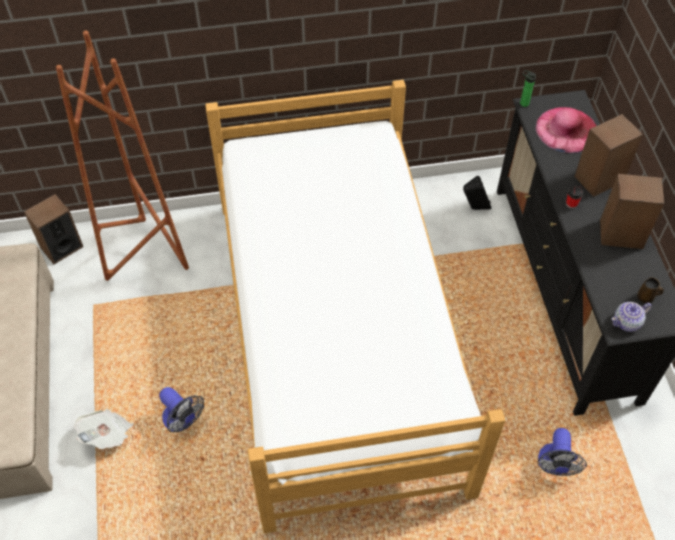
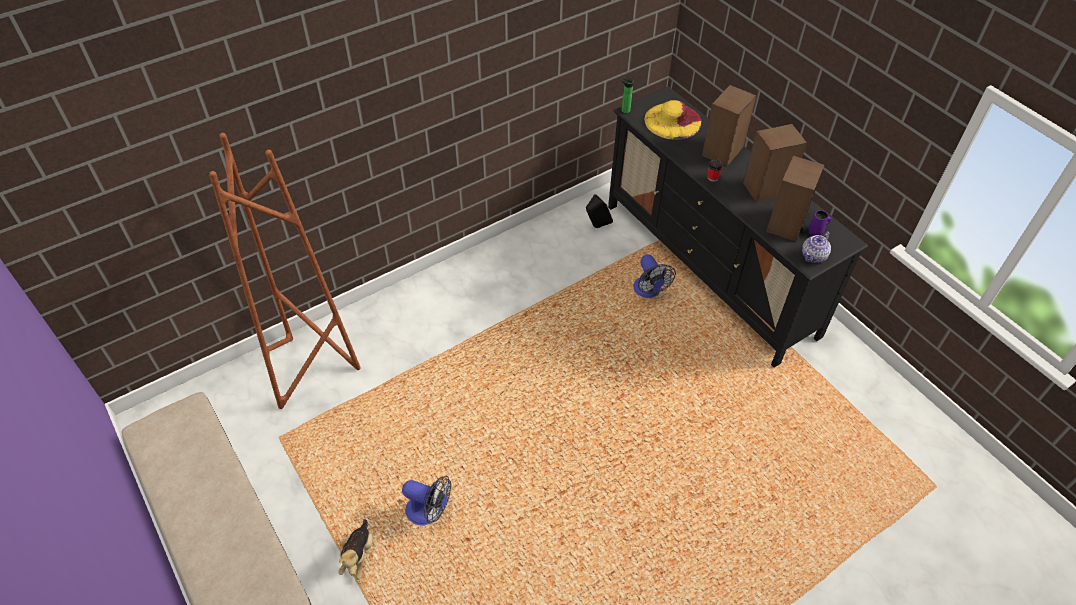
camera: 25 degrees left, 5 degrees down
(61, 247) = (215, 394): speaker -> speaker (785, 224)
(108, 434) = (358, 555): newspaper -> plush toy
(338, 337) = (537, 378): bed -> none
(554, 466) = (781, 415): fan -> fan (649, 292)
(566, 129) = (673, 121): pink hat -> yellow hat
(646, 297) = (816, 231): brown mug -> purple mug

